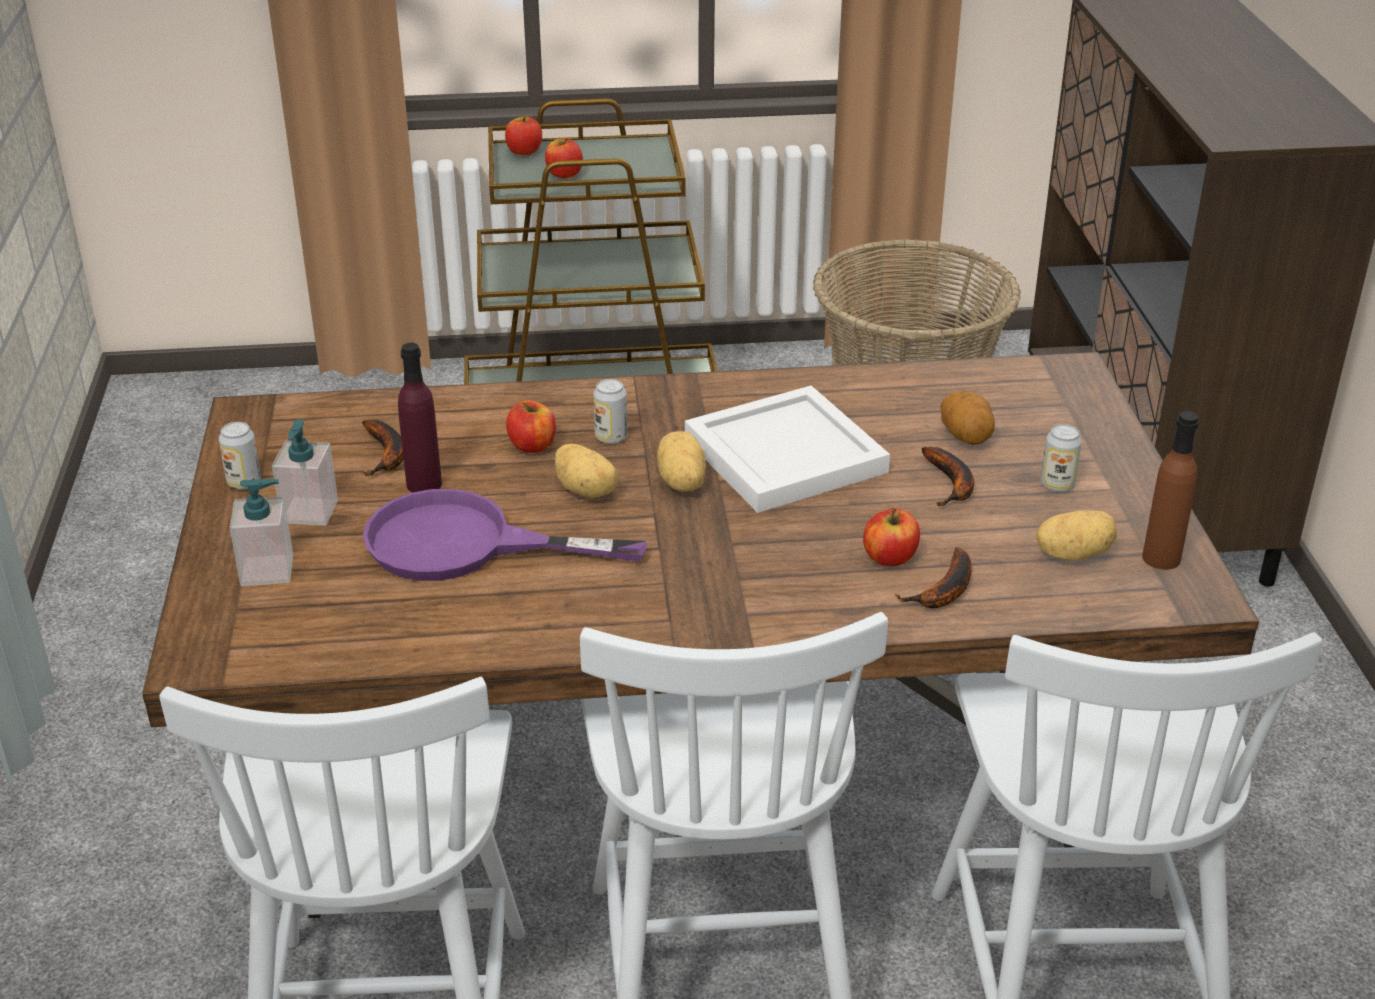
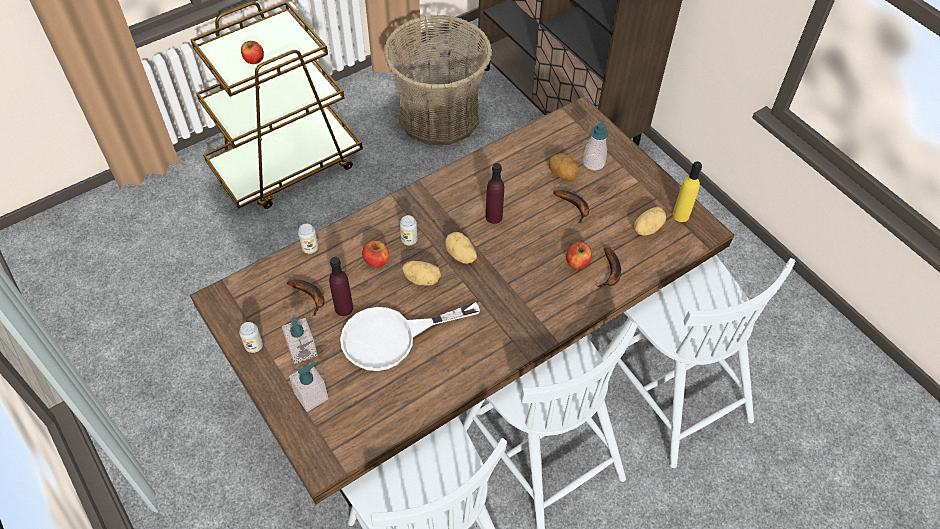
camera: 30 degrees left, 20 degrees up
(465, 544) = (392, 337): purple frying pan -> white frying pan
(524, 151) = (218, 49): apple -> none
(786, 453) = (494, 217): white tray -> purple bottle
(1040, 439) = (593, 163): none -> soap dispenser
(1057, 485) = (617, 188): can -> can (310, 248)
(1161, 558) = (680, 215): brown bottle -> yellow bottle

